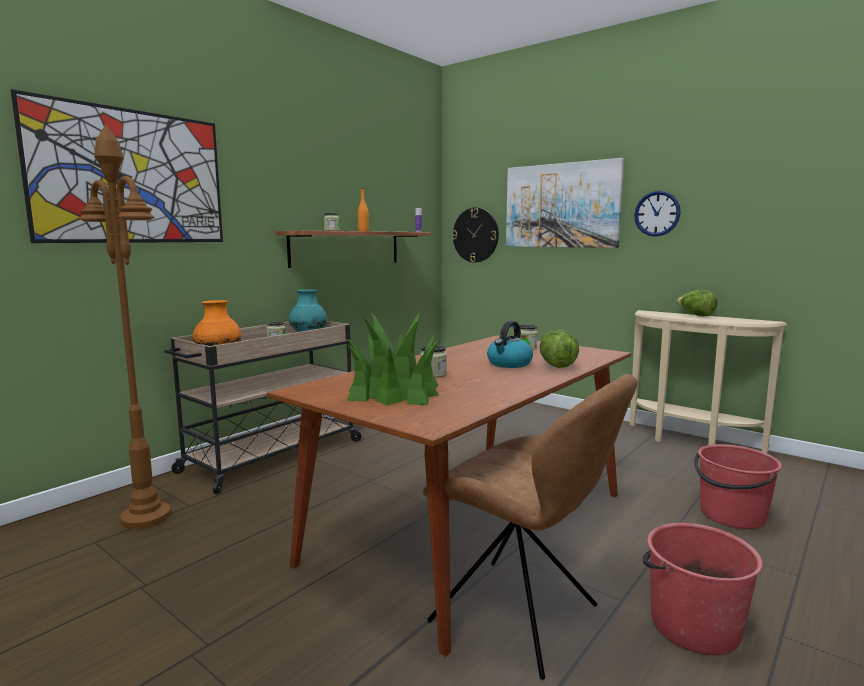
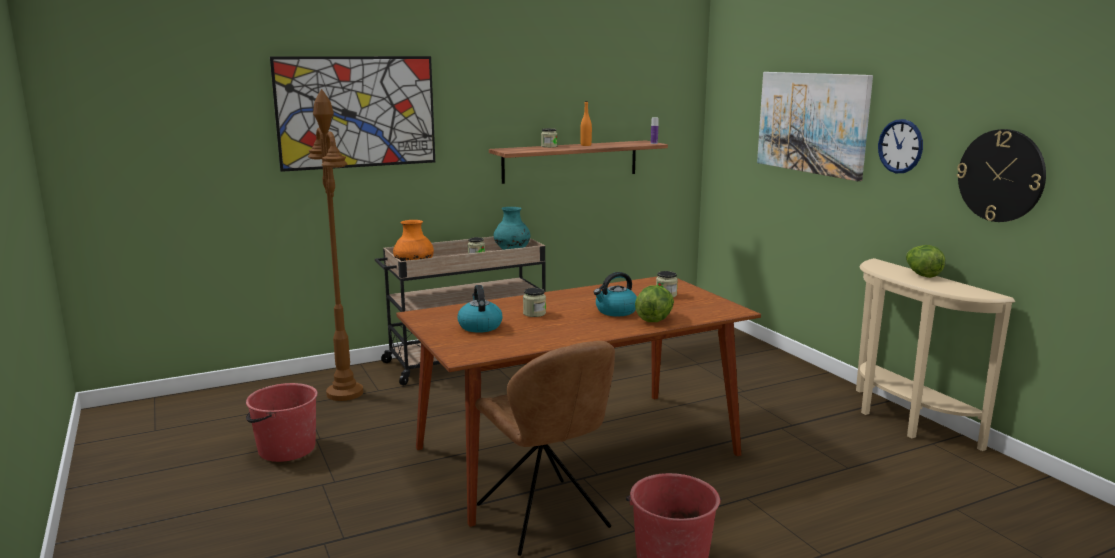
camera: 25 degrees right, 5 degrees up
(394, 392) = (479, 326): potted plant -> kettle
(475, 235) = (733, 145): wall clock -> wall clock (1001, 175)
(731, 515) = (835, 496): red bucket -> red bucket (286, 449)

